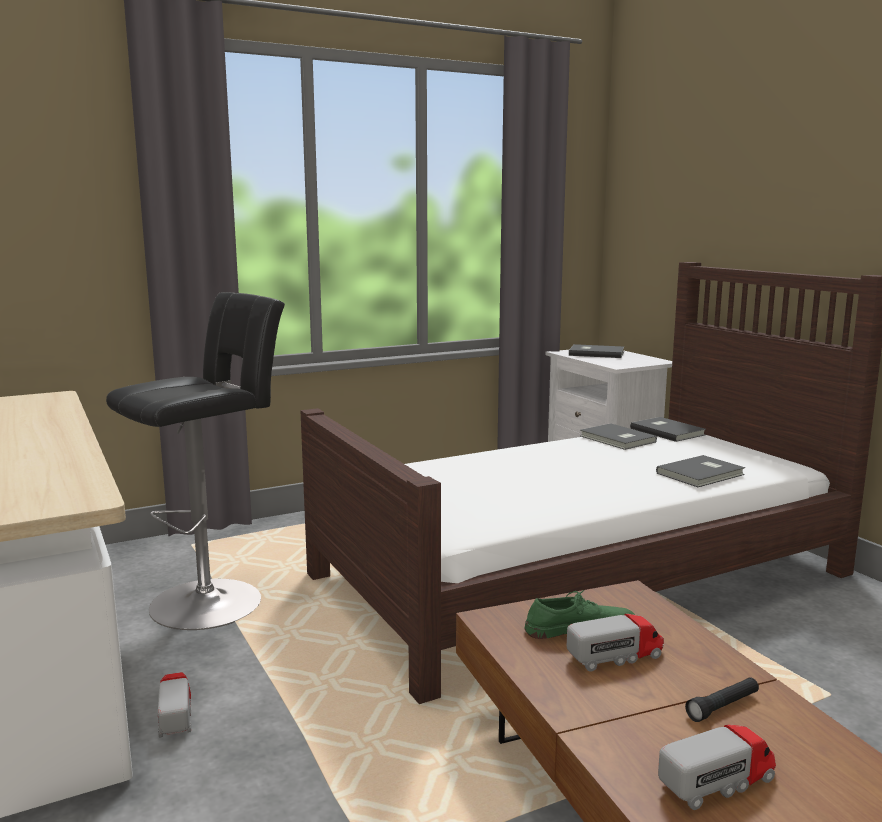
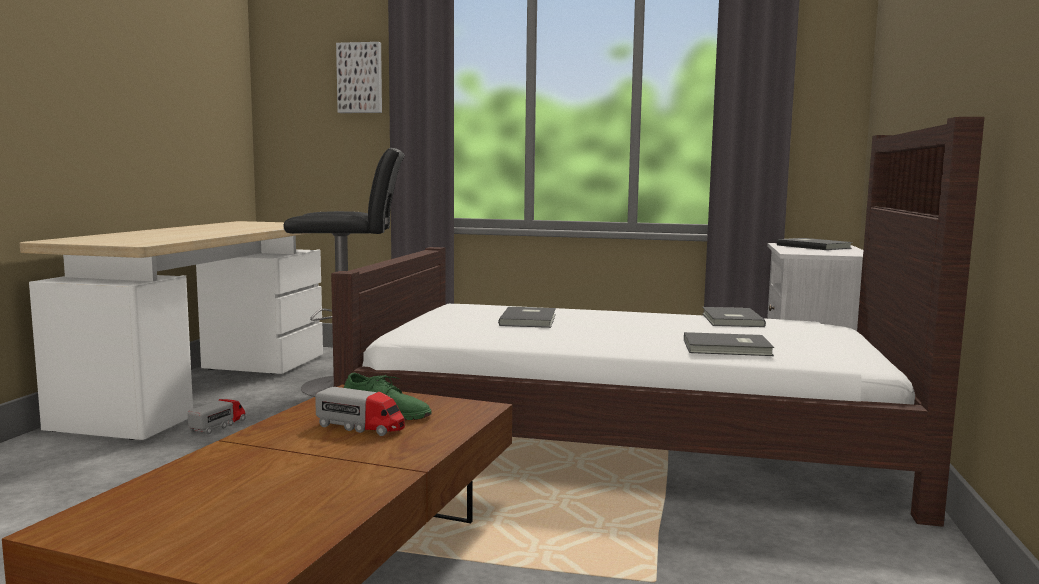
camera: 40 degrees right, 5 degrees down
(79, 182) = (360, 78): none -> picture
(667, 431) = (808, 324): grey book -> grey book (530, 320)
(718, 782) = (220, 488): toy truck -> none
(723, 707) = (340, 467): black flashlight -> none

